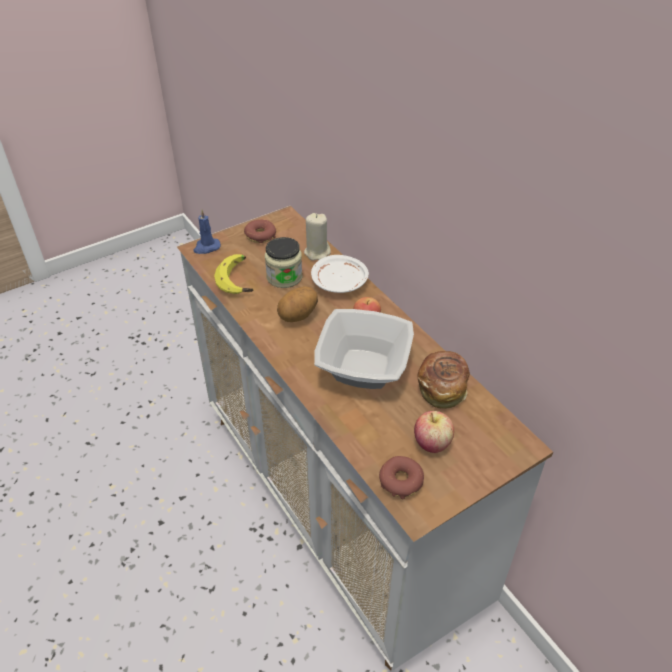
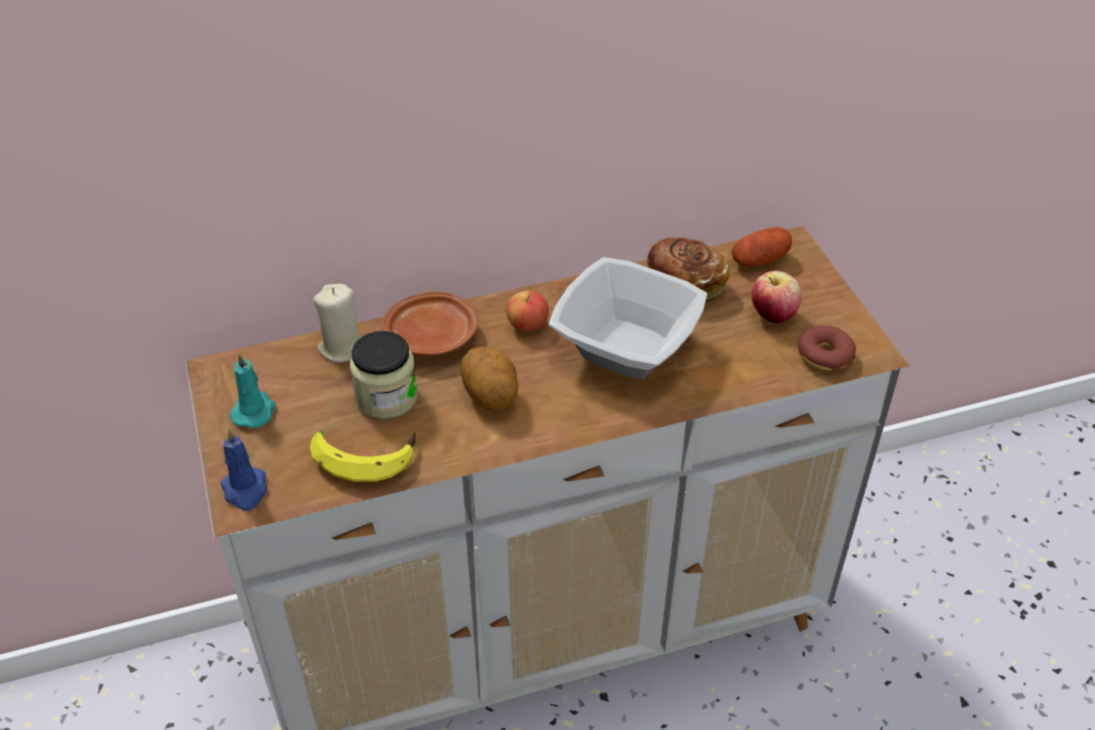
camera: 75 degrees left, 0 degrees up
(260, 236) = (254, 411): donut -> turquoise candle
(340, 282) = (432, 336): white plate -> brown plate
(492, 427) = (759, 260): none -> potato

